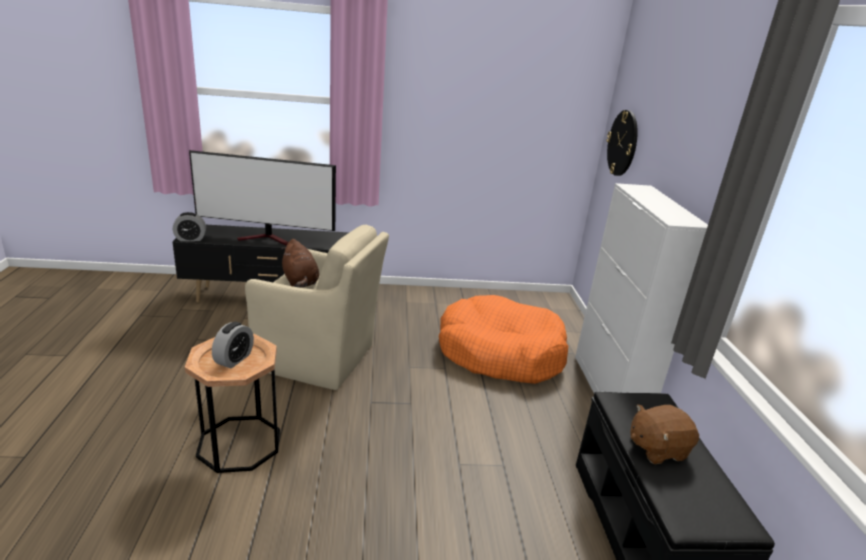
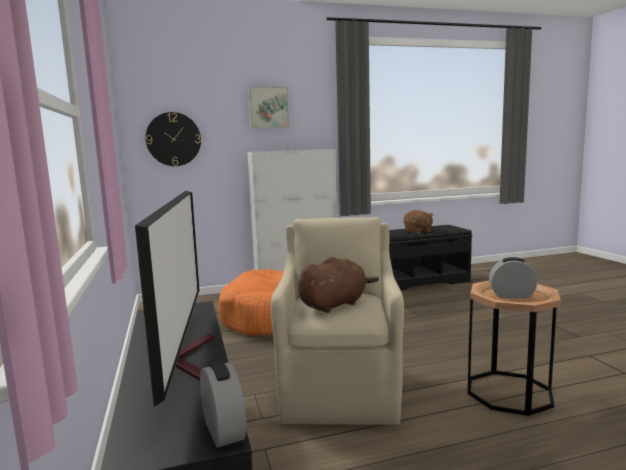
camera: 100 degrees left, 15 degrees down
(688, 130) = (268, 107): none -> picture

